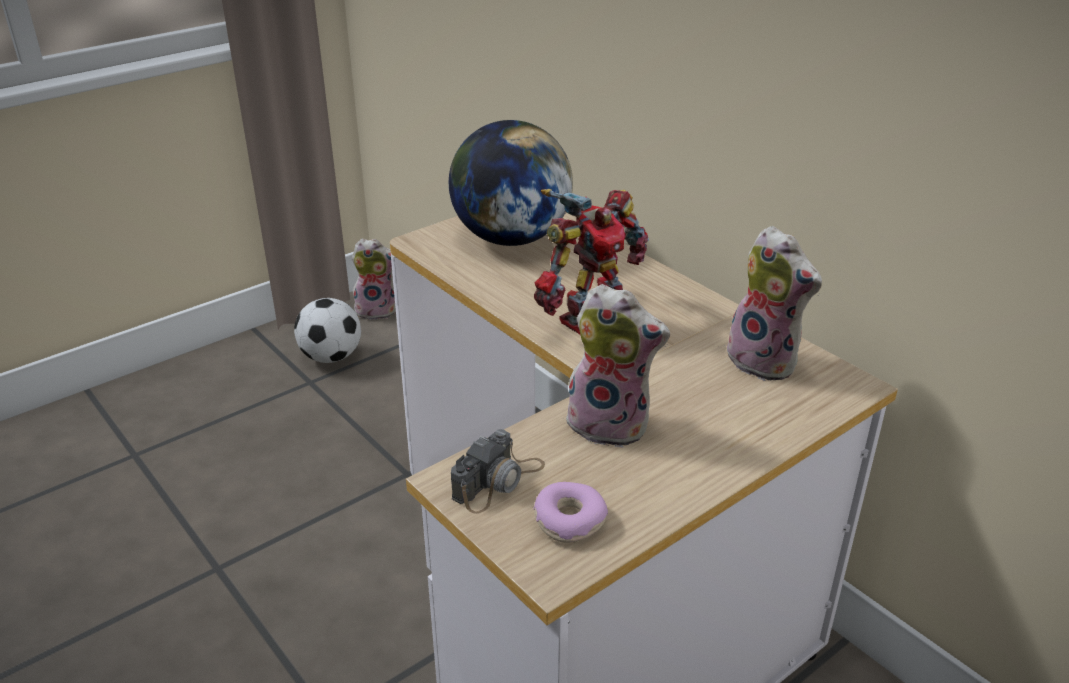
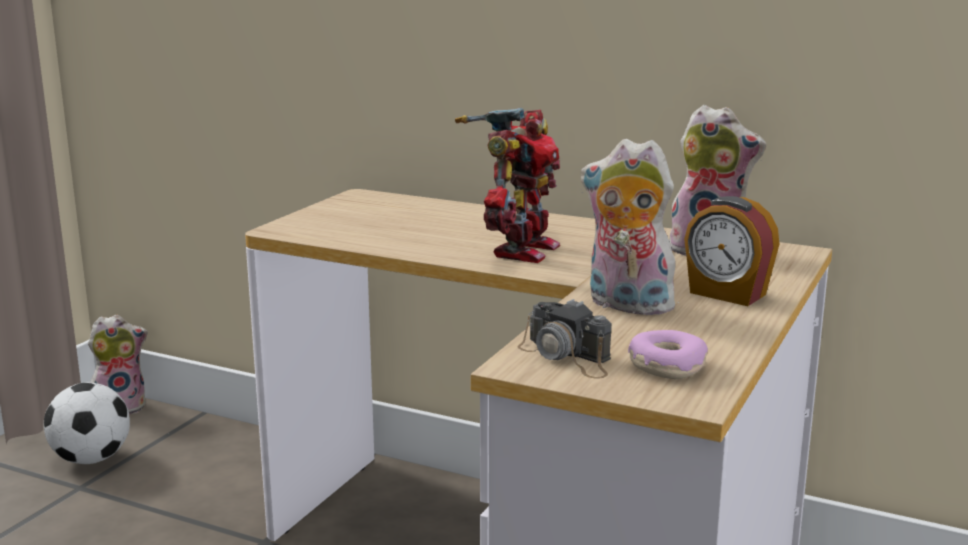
camera: 25 degrees left, 15 degrees down
(498, 481) = (567, 357): camera -> camera turned 120 degrees clockwise
(511, 238) = (376, 216): globe -> none
(611, 424) = (626, 305): plush toy -> plush toy turned 150 degrees counterclockwise
(720, 433) = (726, 294): none -> alarm clock

